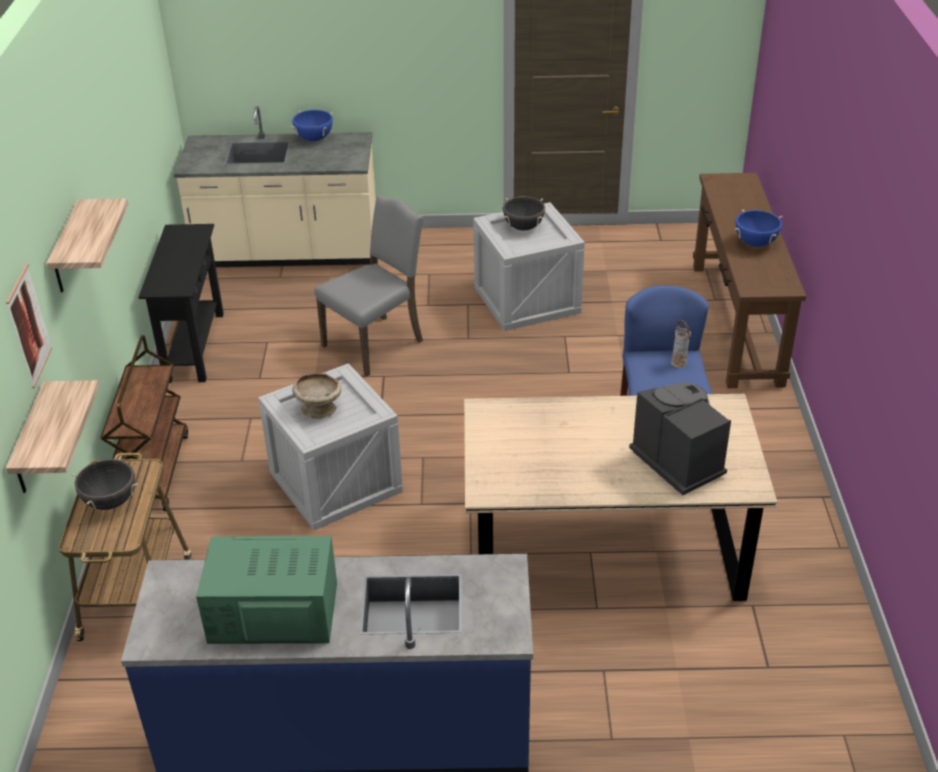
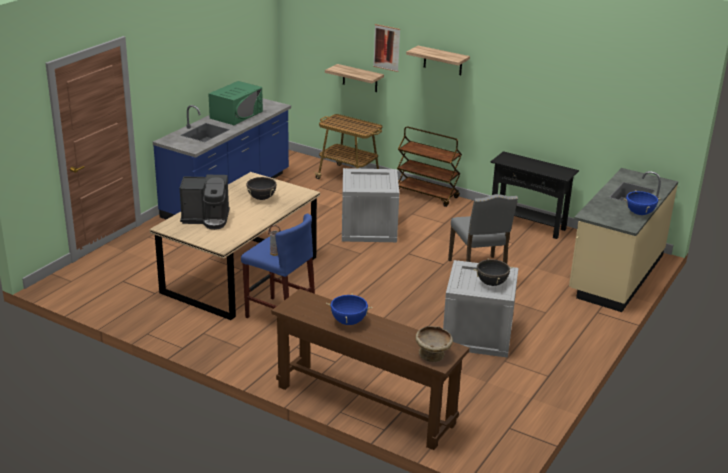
camera: 120 degrees right, 10 degrees down
(110, 502) = (352, 124): black cooking pot -> black cooking pot (261, 198)
(319, 409) = (373, 181): beige bowl -> beige bowl (433, 355)

